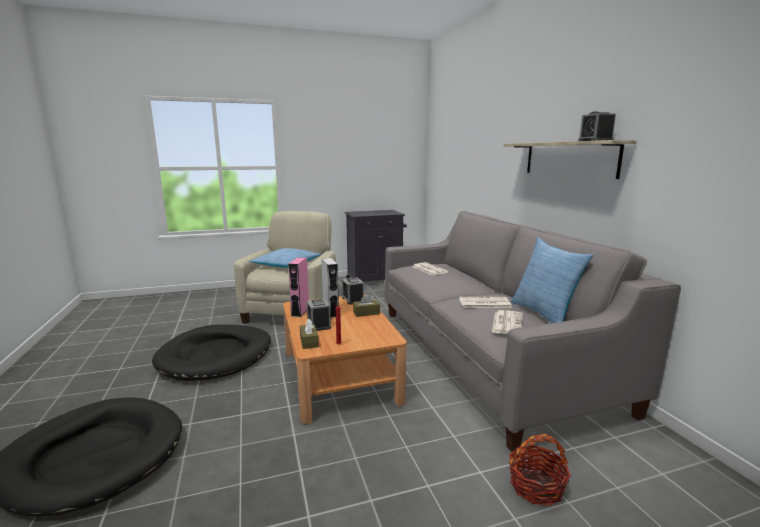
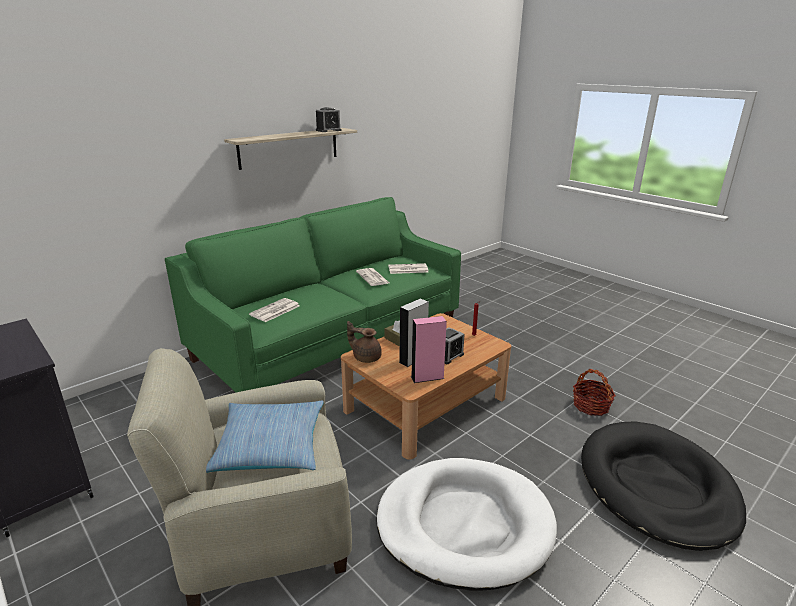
camera: 115 degrees left, 10 degrees up
(216, 356) = (464, 525): black dog bed -> white dog bed
(309, 341) = (483, 349): brown tissue box -> none
(353, 300) = (366, 357): alarm clock -> brown teapot
(485, 355) = (330, 340): grey sofa -> green sofa
(536, 486) = (471, 316): basket -> basket (590, 406)
(544, 314) = (376, 262): pillow -> none

